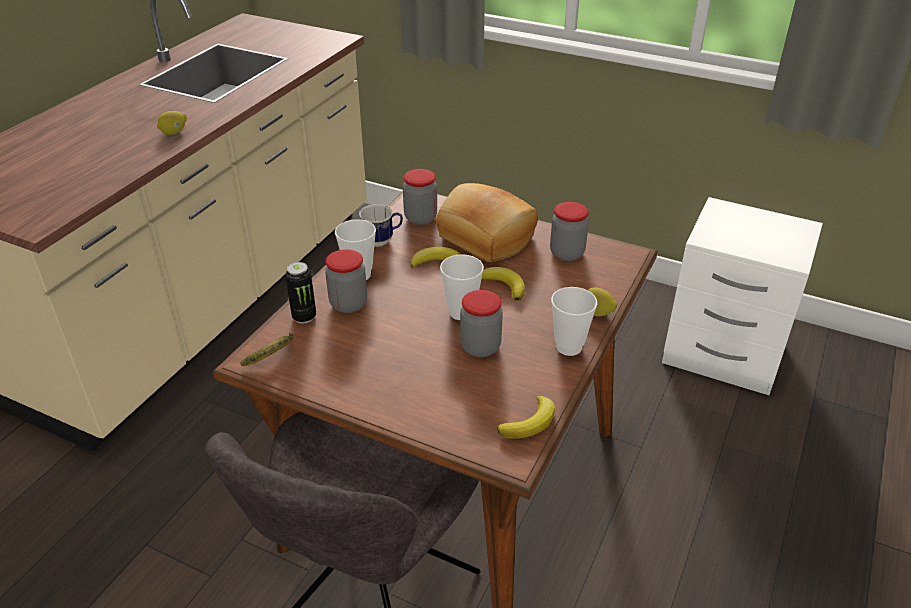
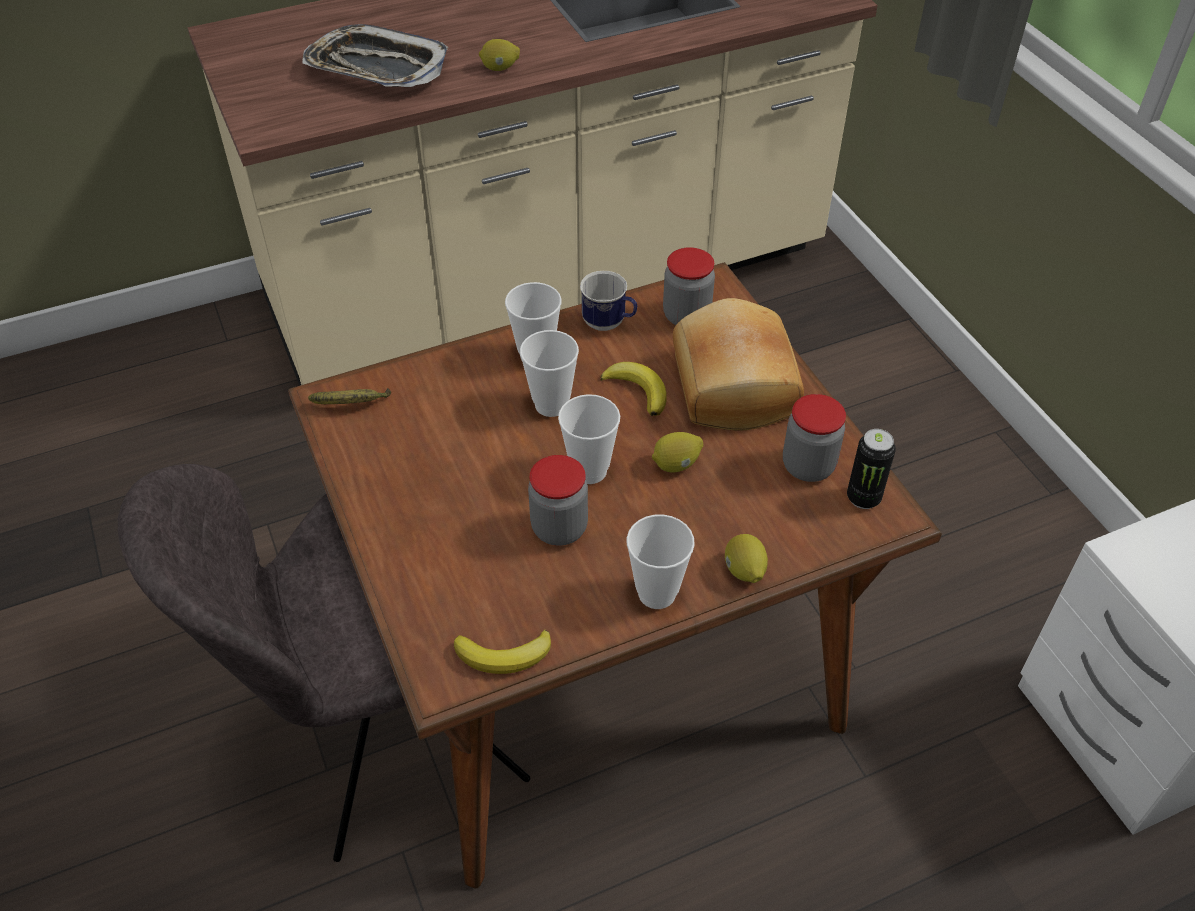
camera: 40 degrees right, 10 degrees up
(82, 161) = (376, 68): none -> tray
(304, 317) = (427, 377): can -> can (863, 498)
(348, 304) = (485, 387): jar -> none
(399, 293) = (551, 405): none -> cup
(503, 286) = (676, 464): banana -> lemon

